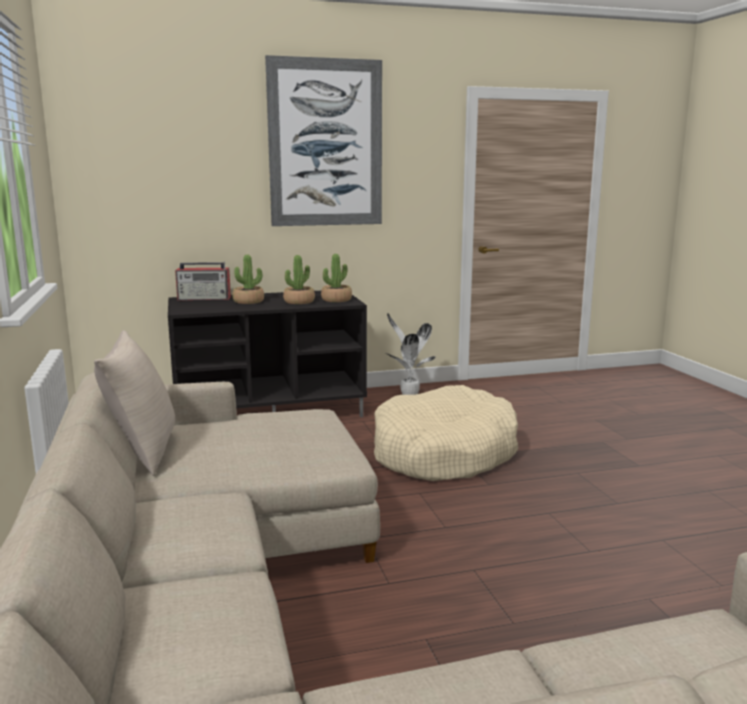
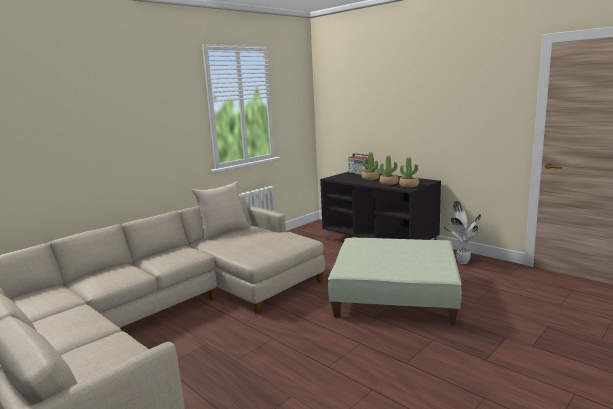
camera: 60 degrees right, 0 degrees up
(325, 143) = (434, 85): picture -> none
(443, 453) = (395, 294): beige dog bed -> green ottoman

